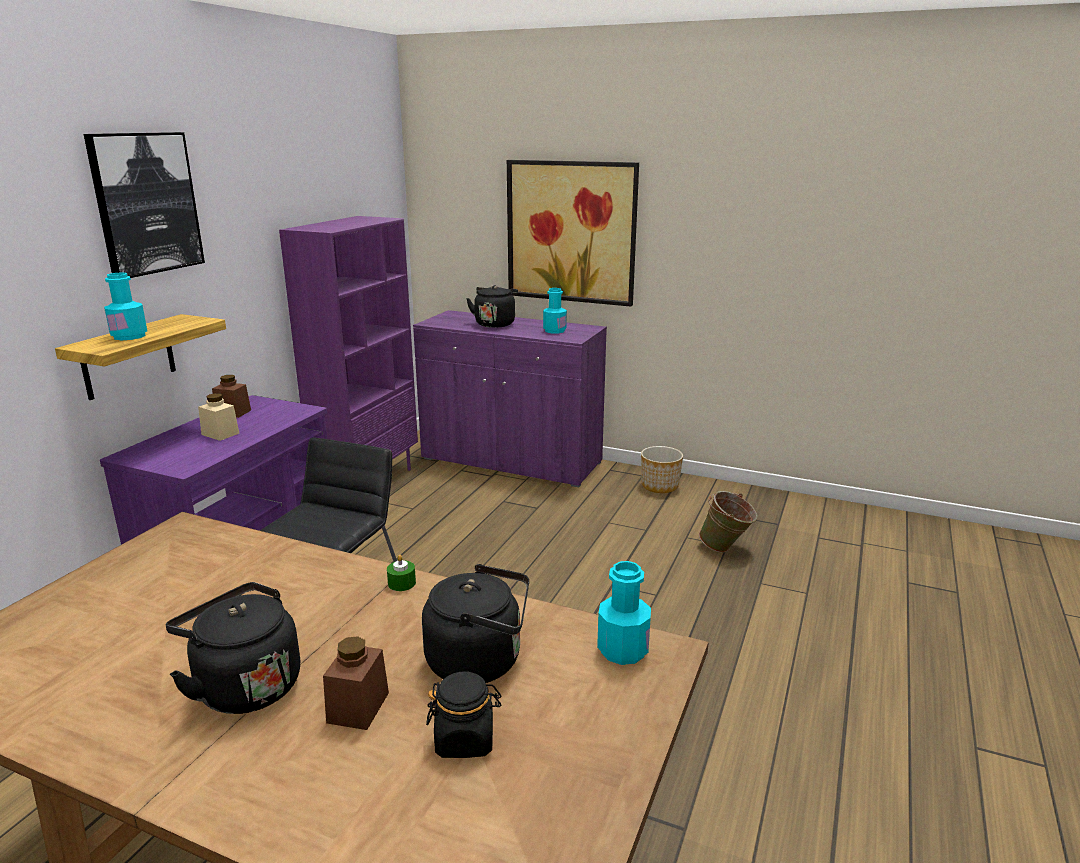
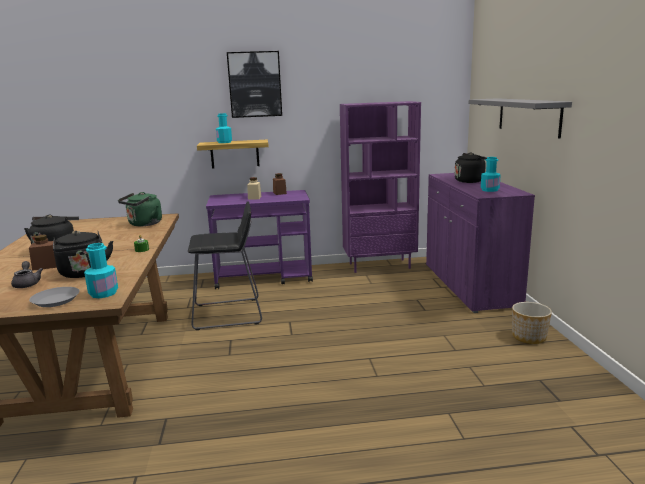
camera: 60 degrees right, 5 degrees down
(204, 557) = (143, 224): none -> green kettle
(465, 740) = (27, 283): black jar -> grey teapot
(571, 232) = (528, 116): picture -> grey shelf
(616, 706) = (55, 301): none -> grey plate
(726, 549) = (477, 386): green bucket -> none

